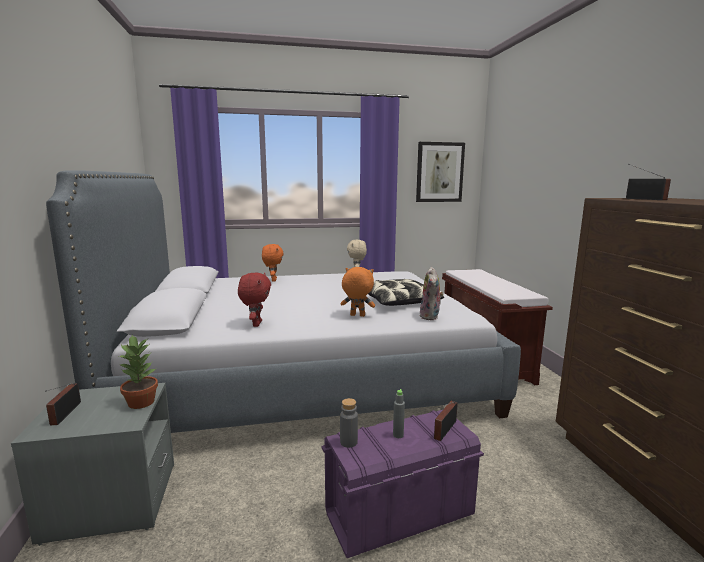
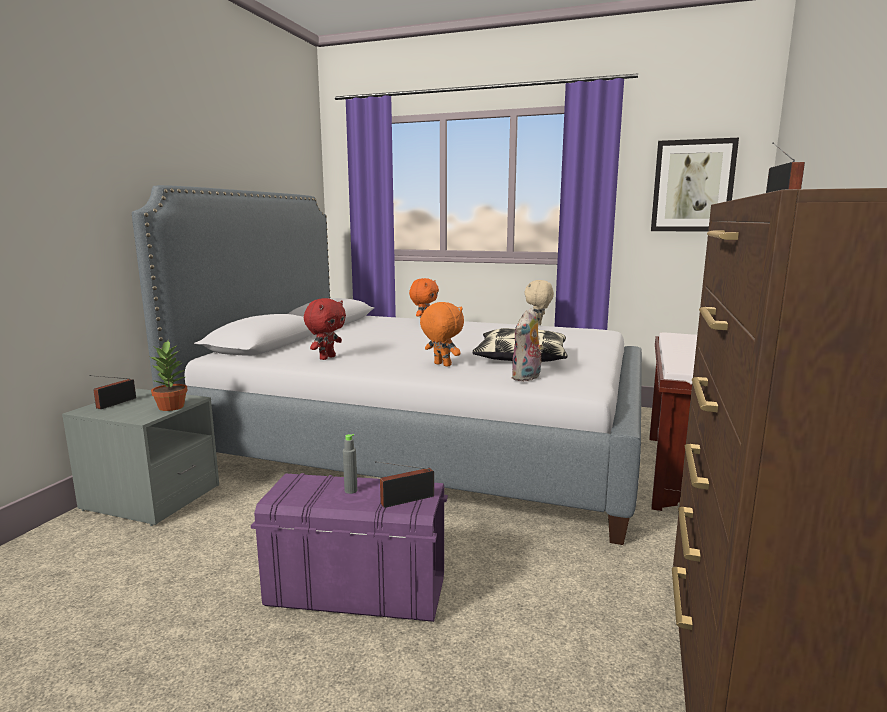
camera: 30 degrees right, 0 degrees up
(348, 442) = (296, 483): grey bottle -> none

